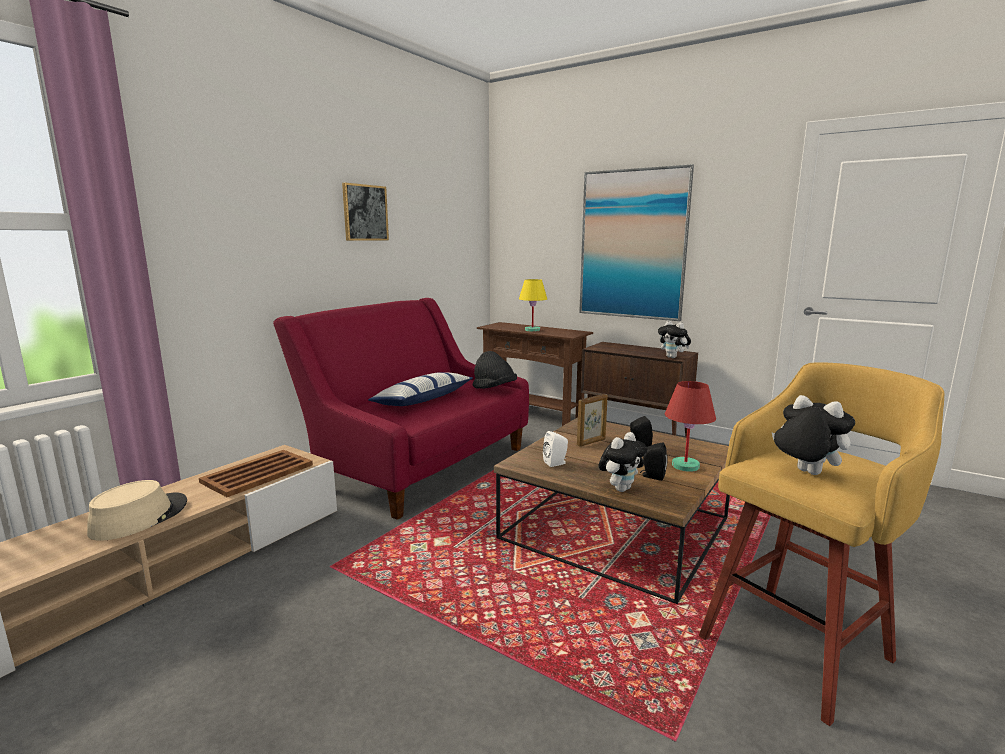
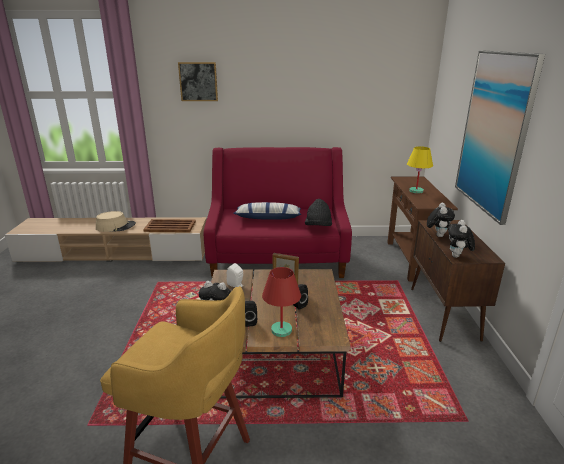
camera: 55 degrees right, 10 degrees up
(365, 213) = (290, 84): picture -> picture (198, 81)
(804, 473) = (152, 345): plush toy -> plush toy (437, 235)

